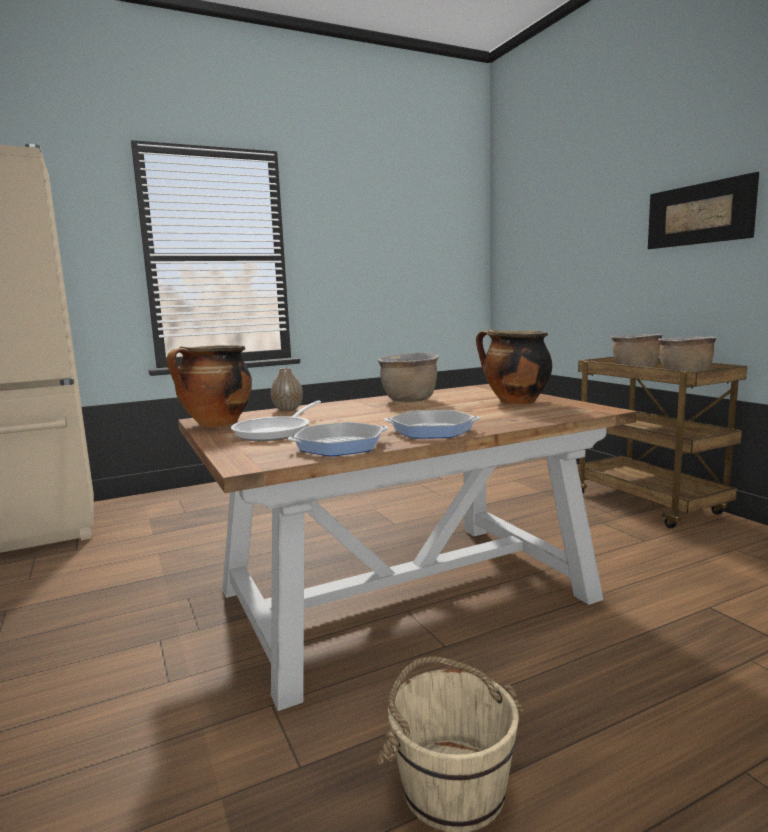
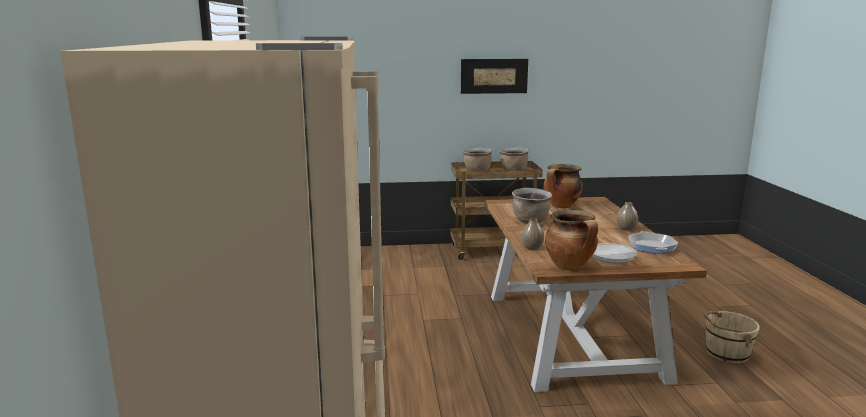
camera: 70 degrees left, 5 degrees up
(432, 430) = (626, 229): frying pan -> vase

